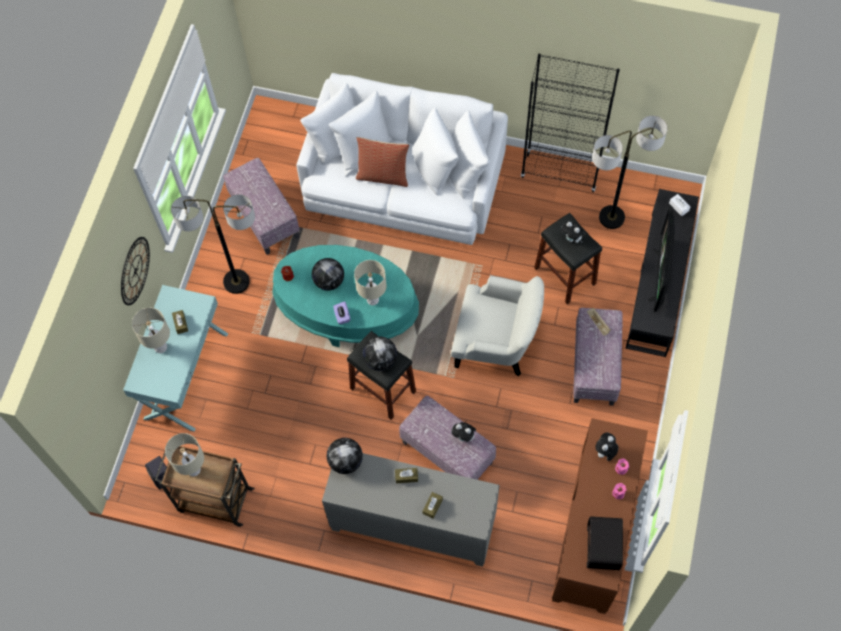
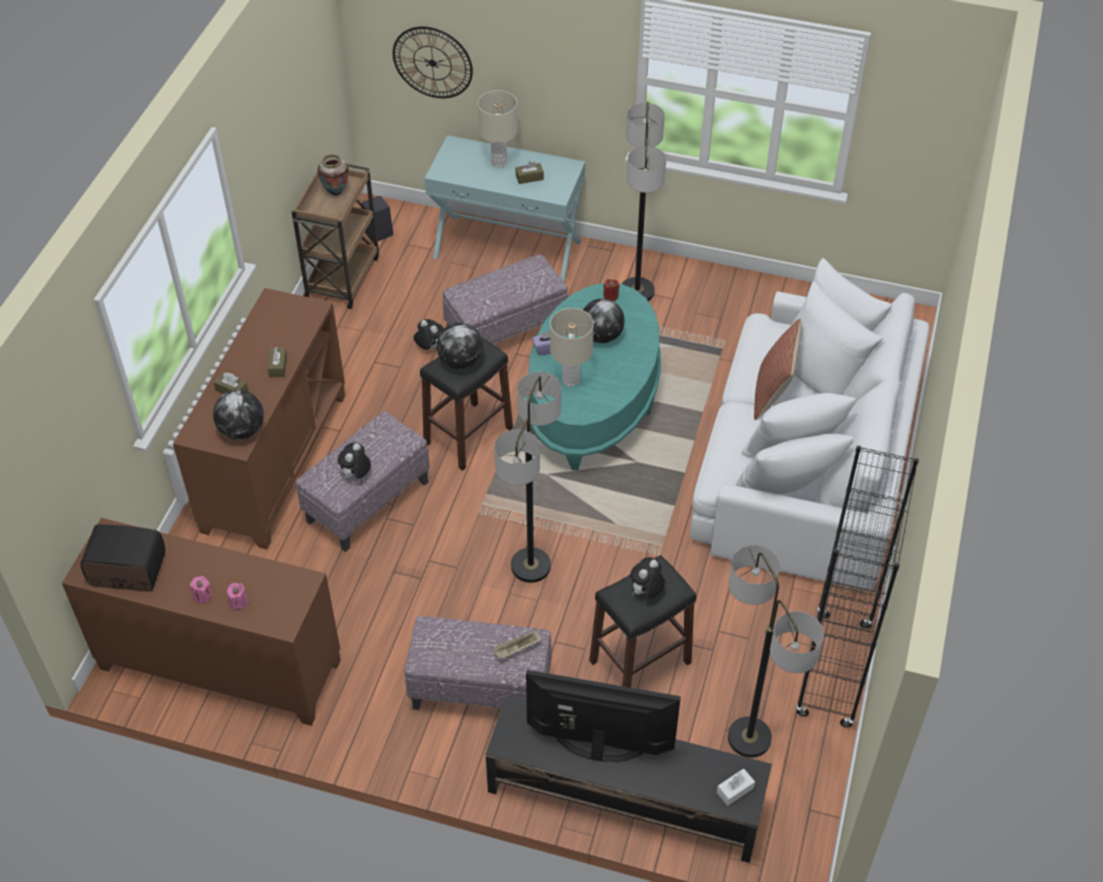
camera: 90 degrees right, 15 degrees down
(135, 271) = (561, 82): wall clock -> wall clock (432, 62)
(194, 470) = (335, 192): beige table lamp -> vase
(264, 217) = (735, 317): ottoman -> ottoman (506, 330)
(346, 461) = (311, 310): globe -> globe (242, 431)
(413, 524) = (274, 461): grey cabinet -> brown cabinet
(496, 342) = (530, 566): white armchair -> floor lamp
(604, 452) = (268, 584): plush toy -> plush toy (429, 347)

